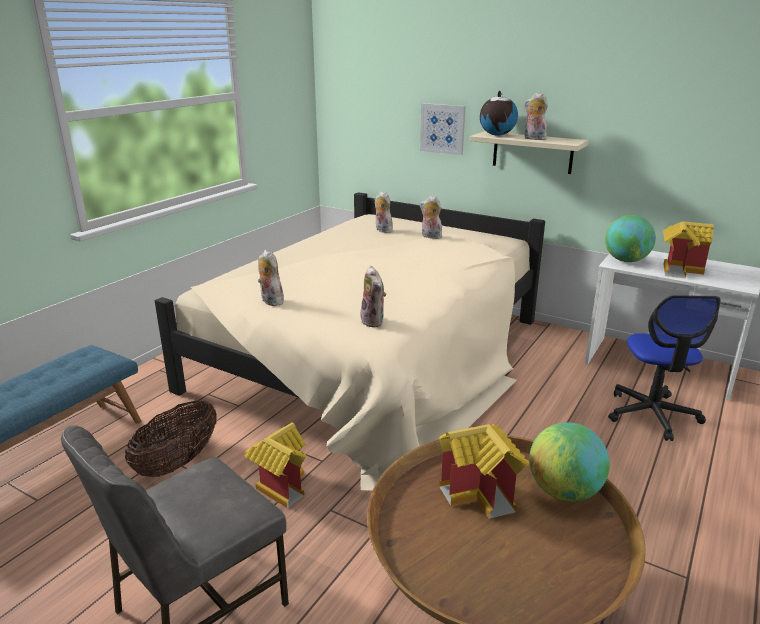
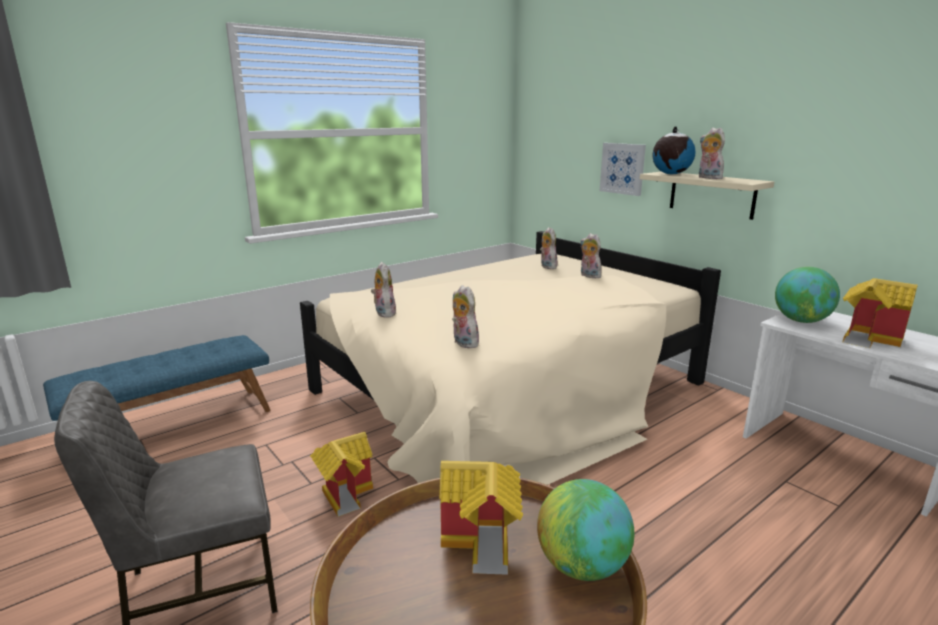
camera: 20 degrees right, 5 degrees down
(178, 462) = (274, 452): basket -> none
(374, 321) = (463, 343): plush toy -> plush toy turned 150 degrees clockwise
(652, 414) = (803, 511): office chair -> none

